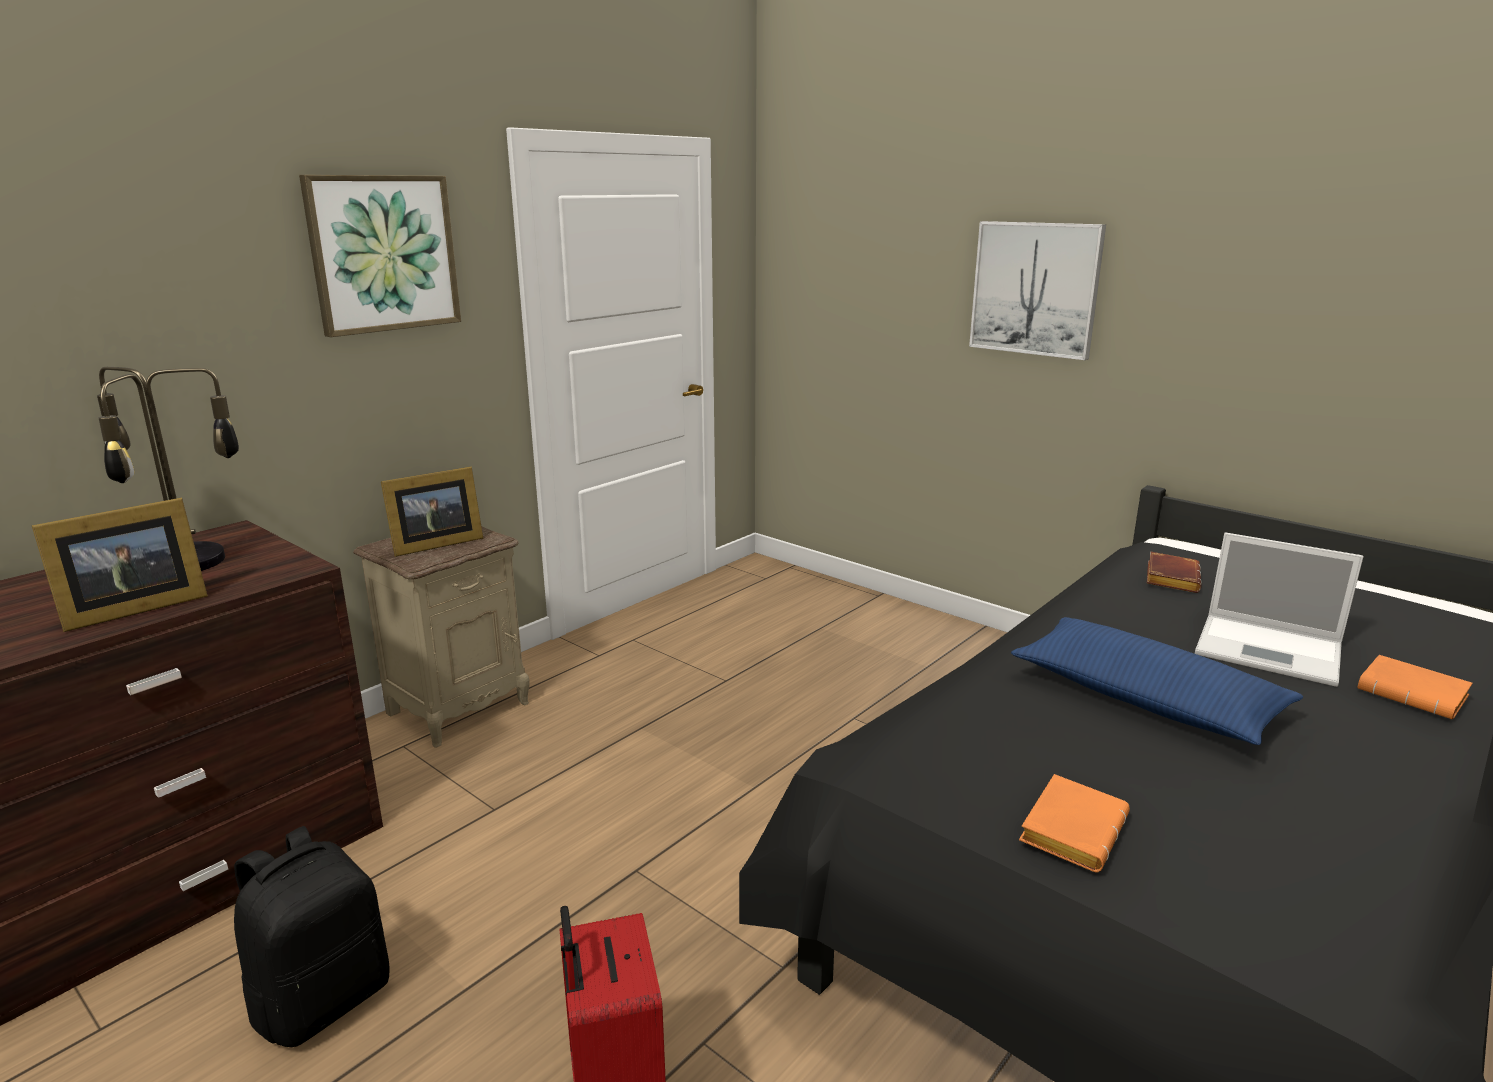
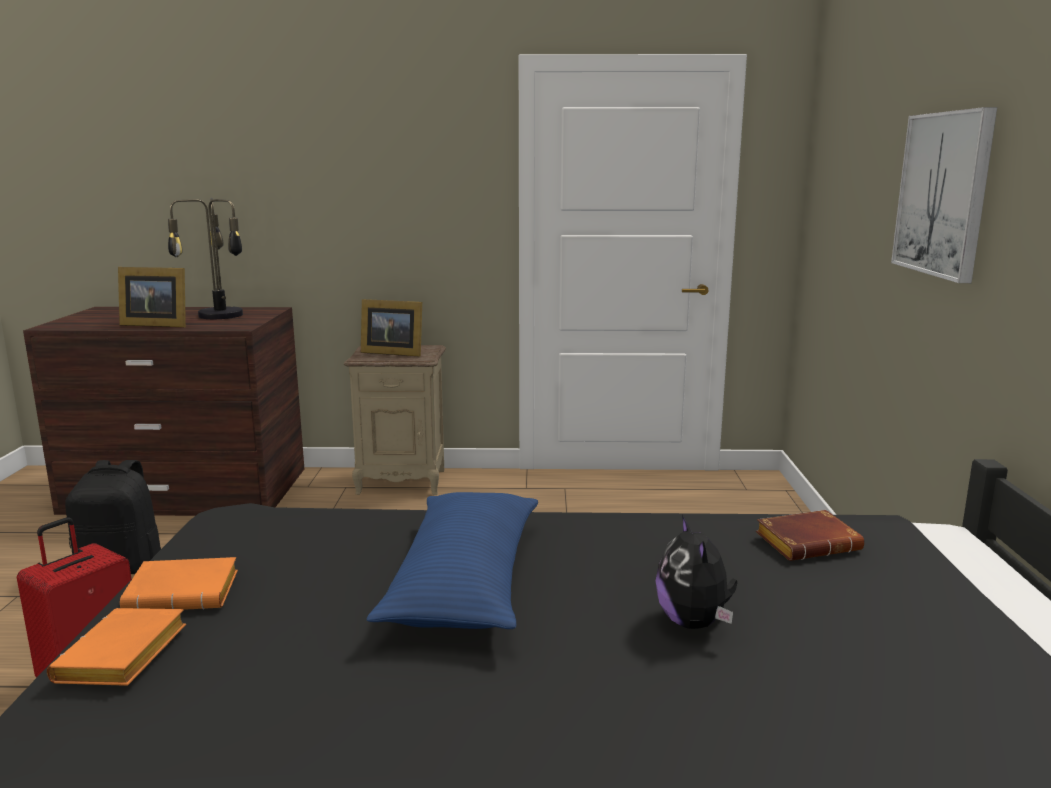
camera: 50 degrees right, 5 degrees down
(383, 253) = (404, 146): picture -> none
(1271, 650) = (694, 622): laptop -> plush toy
(1415, 695) = (715, 731): orange book -> orange book (123, 658)

